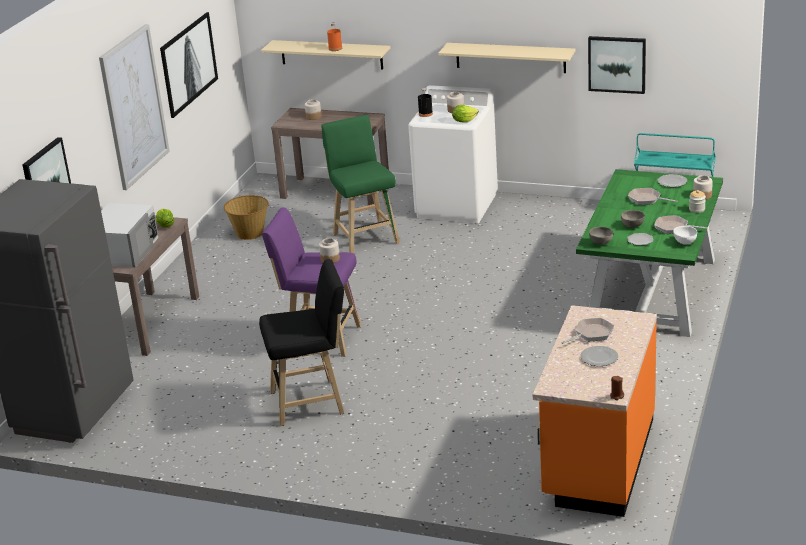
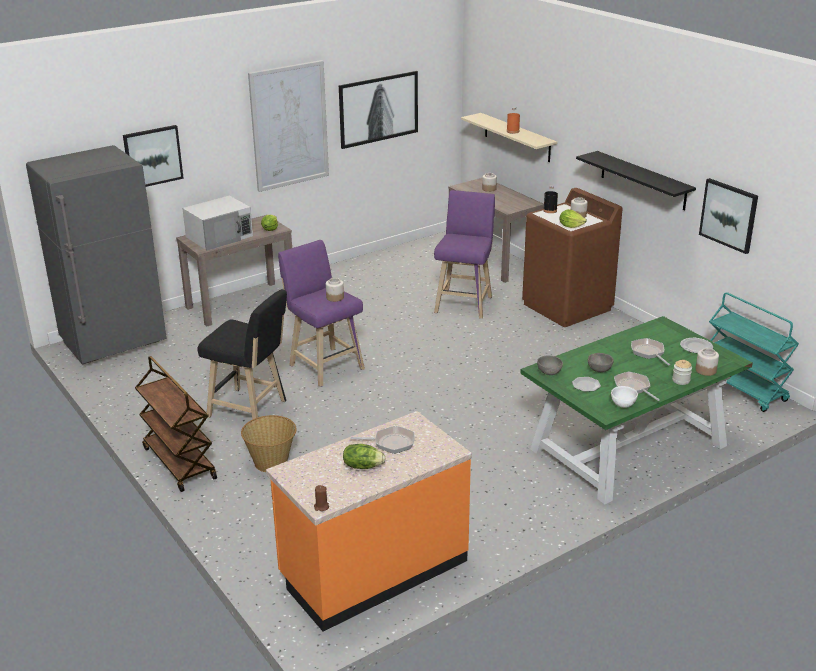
camera: 35 degrees right, 0 degrees up
(249, 233) = (392, 268): basket -> basket (271, 462)
(316, 471) = (178, 463): none -> brown cart
(365, 237) = (464, 303): green stool -> purple stool
(457, 206) = (567, 307): white washing machine -> brown washing machine
(510, 57) = (643, 180): beige shelf -> black shelf
(598, 357) = (362, 466): plate -> lettuce

